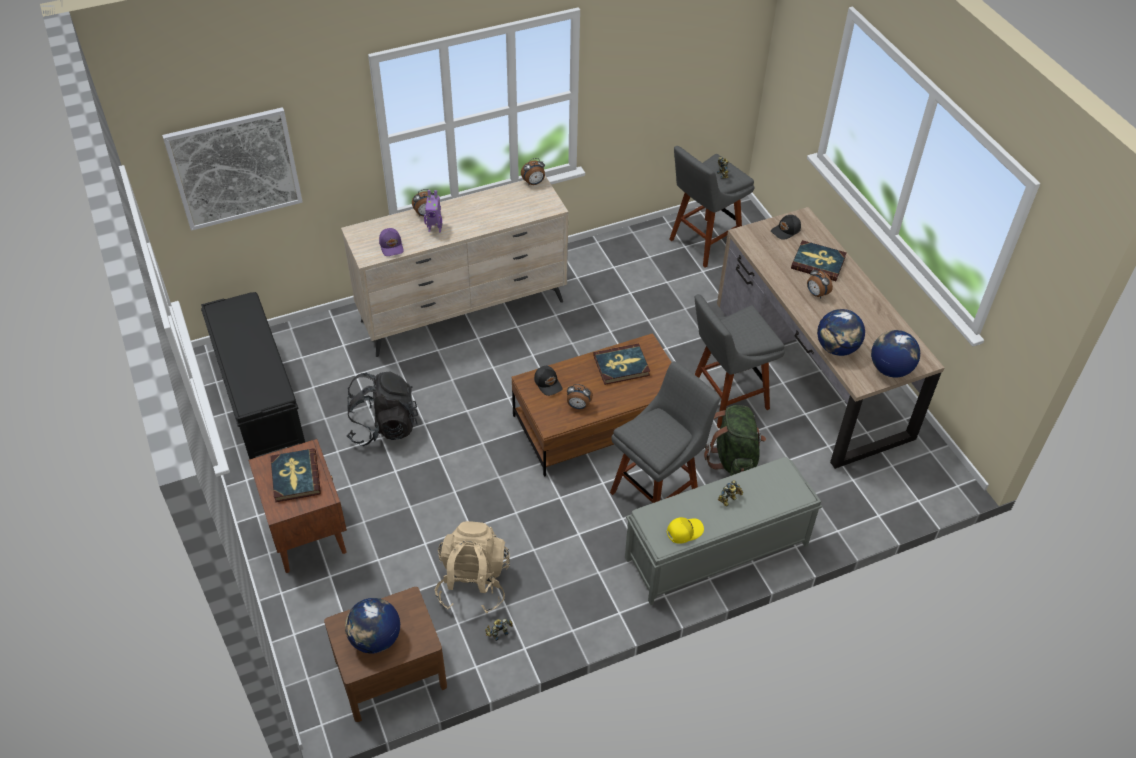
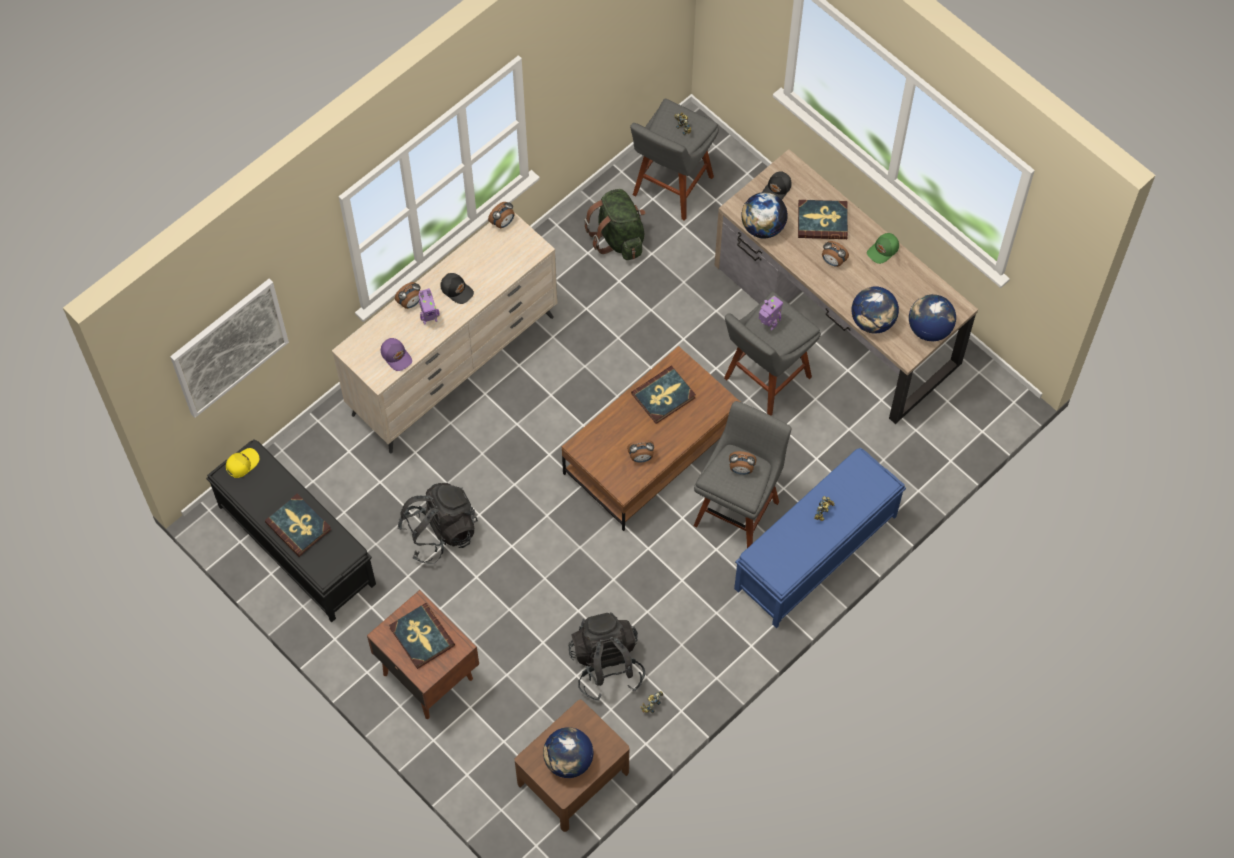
camera: 20 degrees left, 15 degrees up
(249, 363) = (298, 526): none -> book
(473, 583) = (606, 665): beige backpack -> black backpack
(548, 383) = (601, 441): black cap -> black cap (457, 290)
(661, 431) = (741, 469): none -> alarm clock
(684, 531) = (794, 560): yellow cap -> yellow cap (242, 463)
(715, 552) = (815, 553): grey bench -> blue bench
(733, 459) = (796, 447): green backpack -> green backpack (618, 237)
(737, 327) = (768, 324): none -> toy robot
(761, 253) = (762, 227): none -> globe
(867, 299) = (883, 250): none -> green cap

